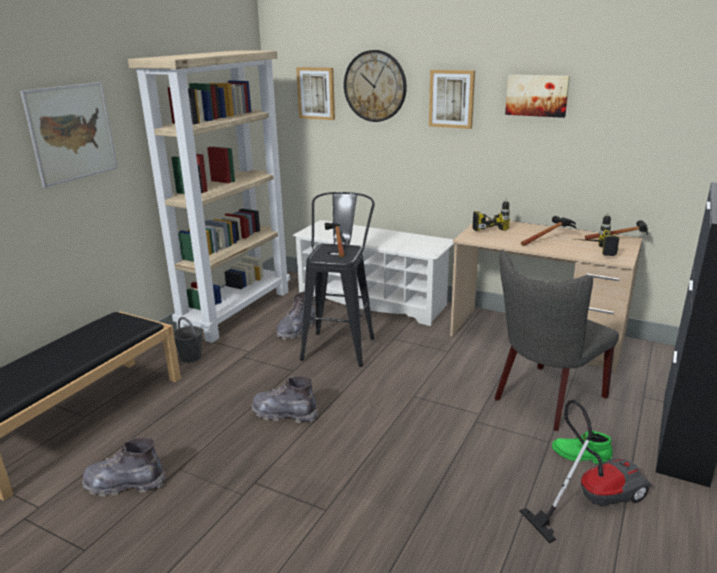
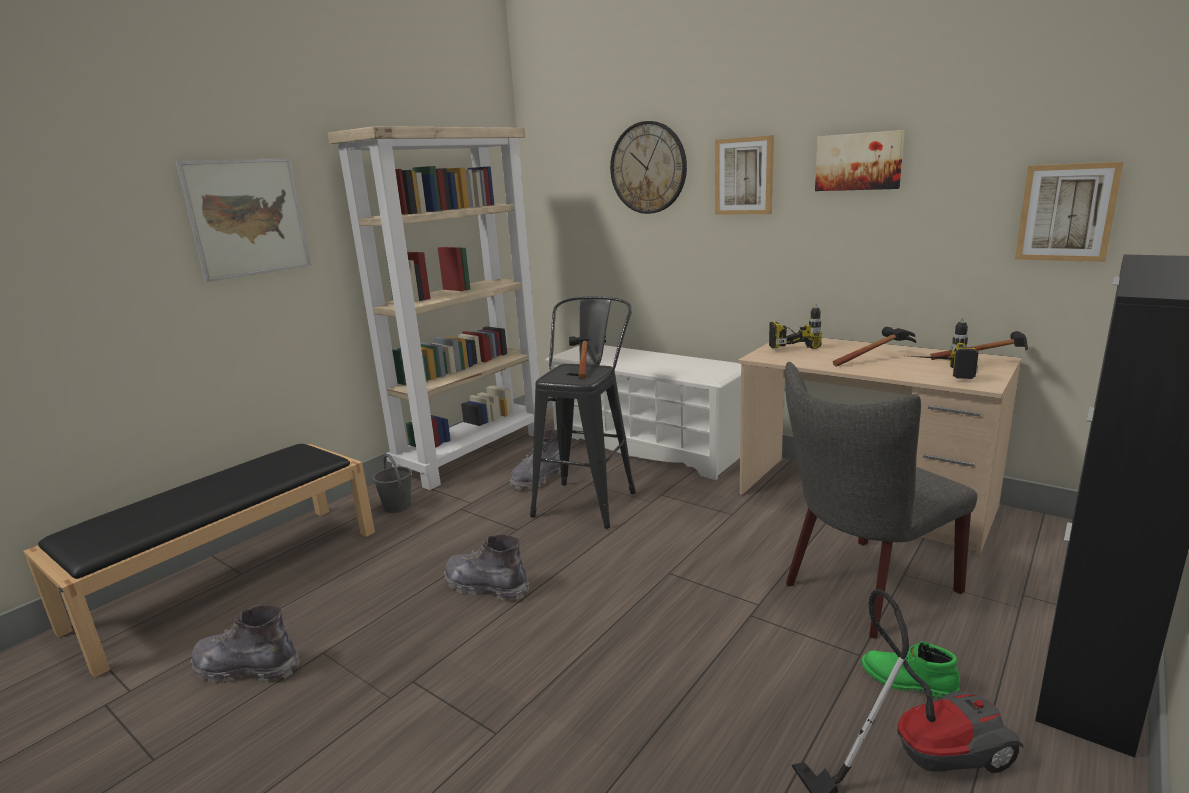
camera: 10 degrees right, 5 degrees down
(316, 93) = (580, 183): picture -> picture (1066, 212)

